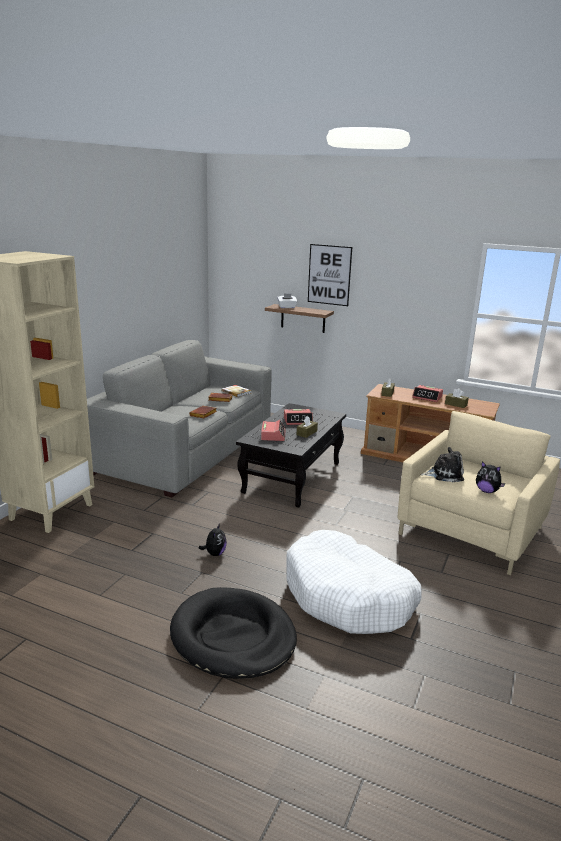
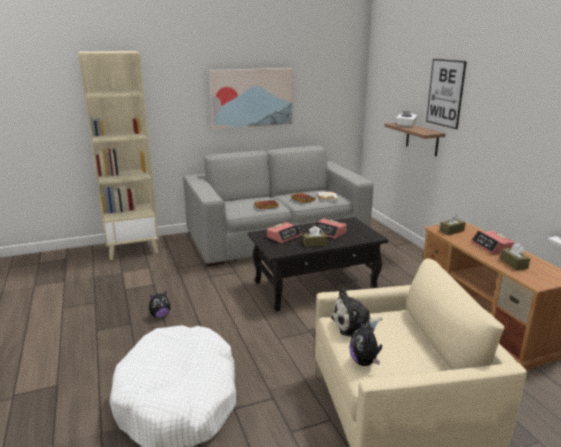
camera: 45 degrees right, 0 degrees up
(128, 295) = (252, 98): none -> picture
(233, 637) = (64, 377): black dog bed -> none
(444, 474) = (355, 325): plush toy -> plush toy turned 120 degrees clockwise

